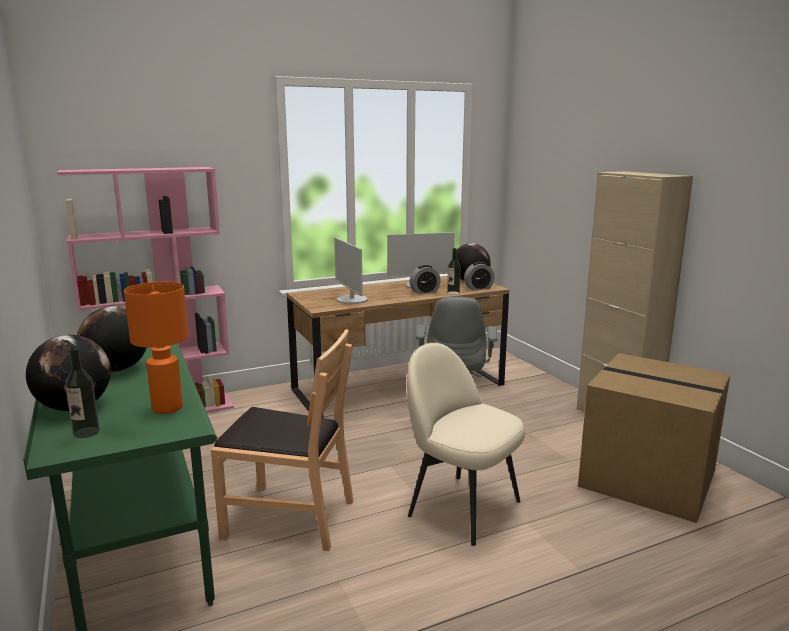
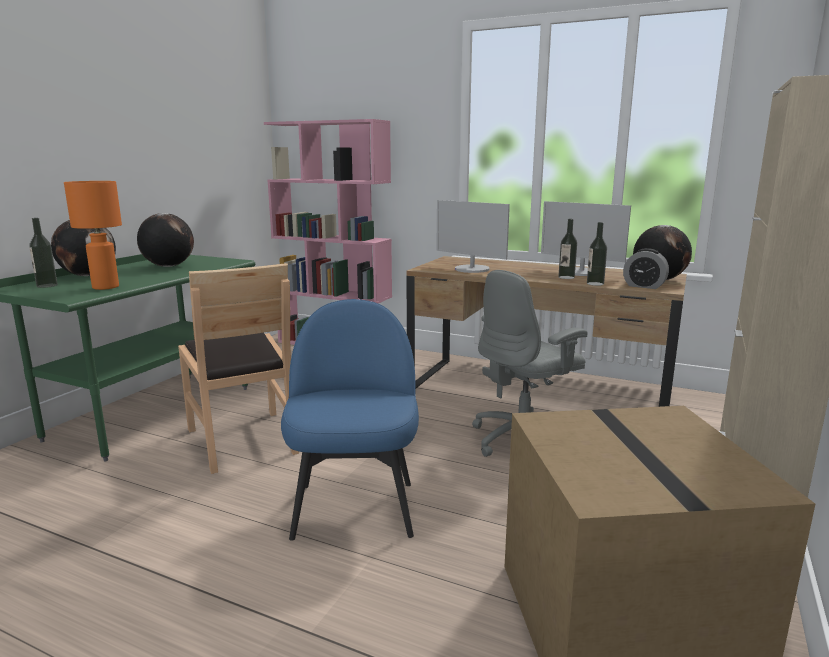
camera: 50 degrees right, 0 degrees up
(351, 300) = (472, 269): monitor -> monitor turned 75 degrees counterclockwise
(424, 292) = (566, 277): alarm clock -> bottle
(462, 507) = (355, 507): beige chair -> blue chair

